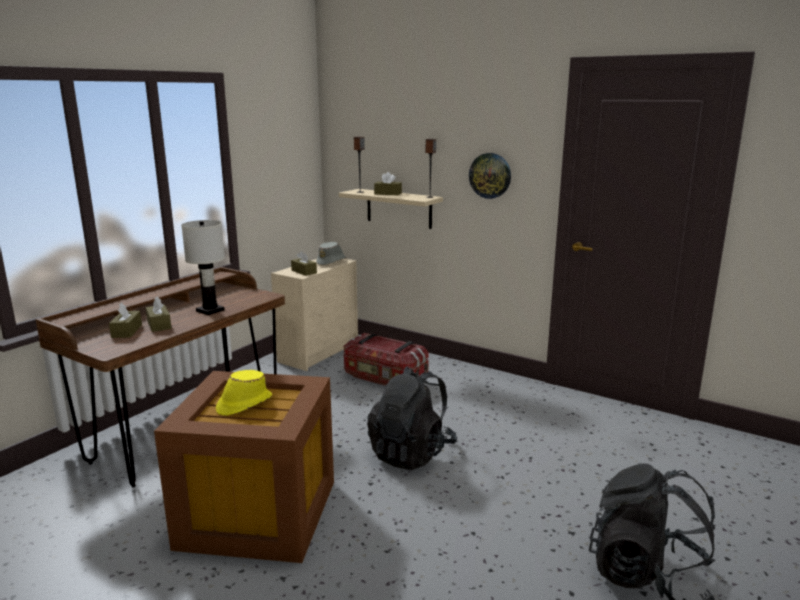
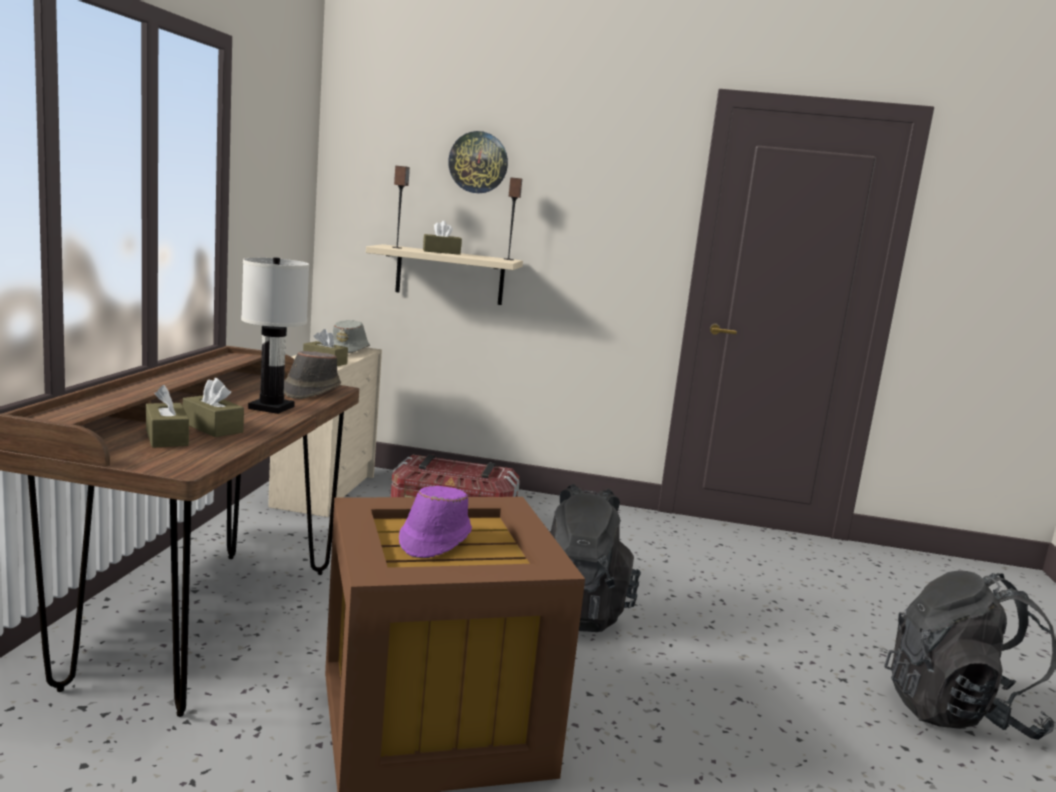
camera: 25 degrees left, 5 degrees down
(244, 404) = (434, 540): yellow hat -> purple hat
(250, 298) = (311, 391): none -> brown hat
(490, 175) = (597, 233): wall clock -> wall clock (478, 162)

